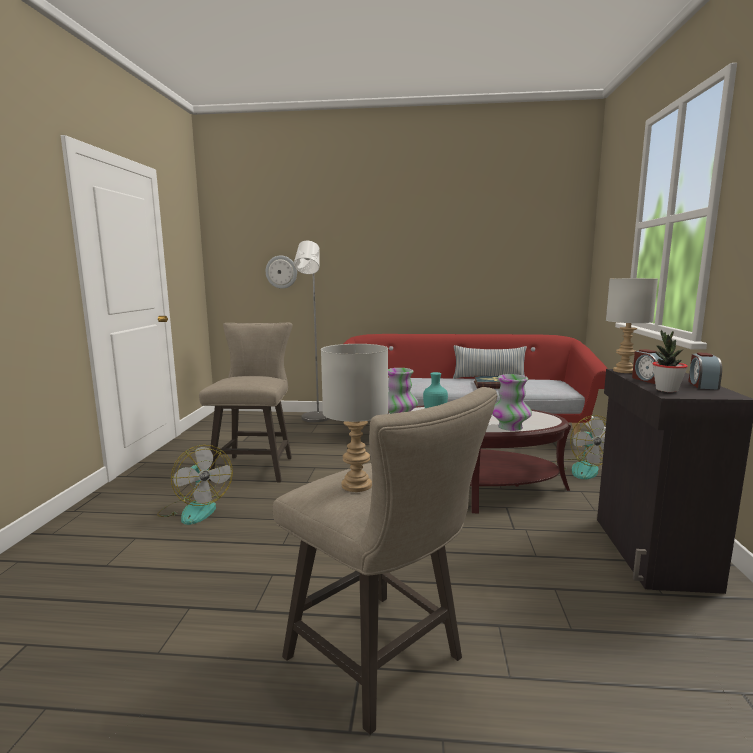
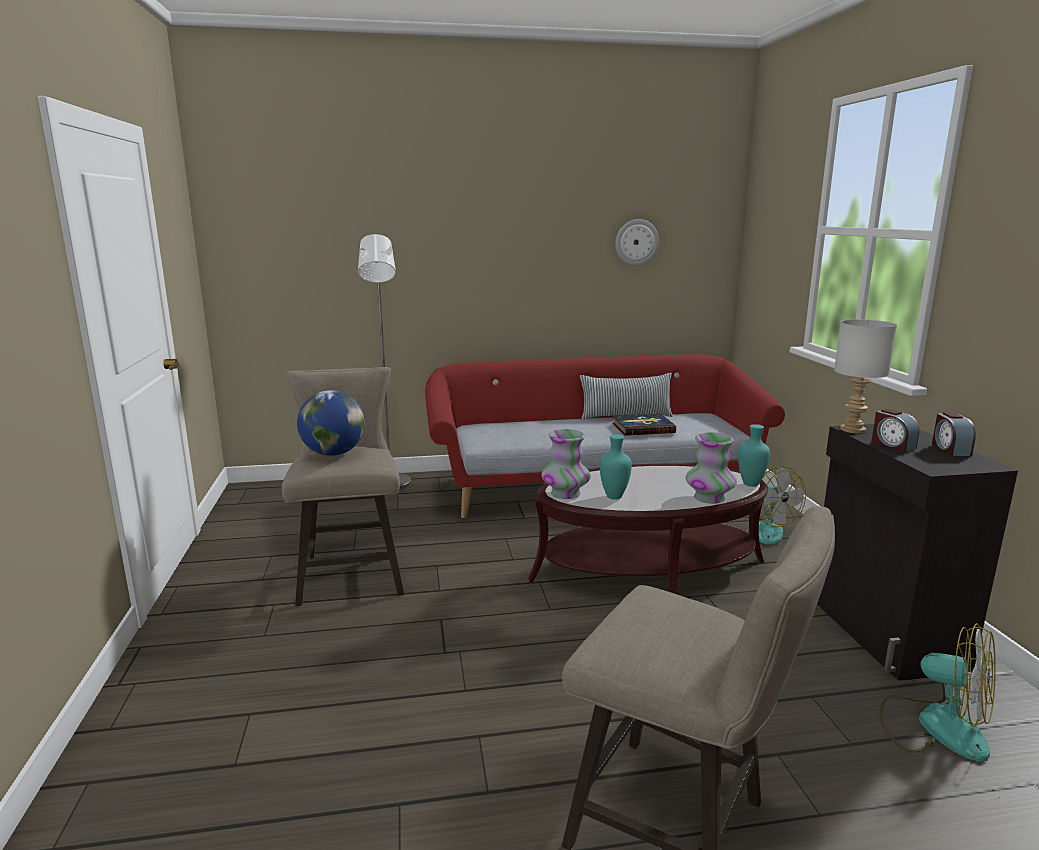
camera: 15 degrees left, 5 degrees up
(195, 509) = (308, 655): fan -> fan (934, 726)
(241, 377) = (333, 453): none -> globe
(281, 272) = (326, 275): wall clock -> wall clock (636, 242)
(355, 485) = (663, 633): grey table lamp -> none
(553, 421) = (751, 484): none -> turquoise vase
(666, 390) = (923, 461): potted plant -> none

